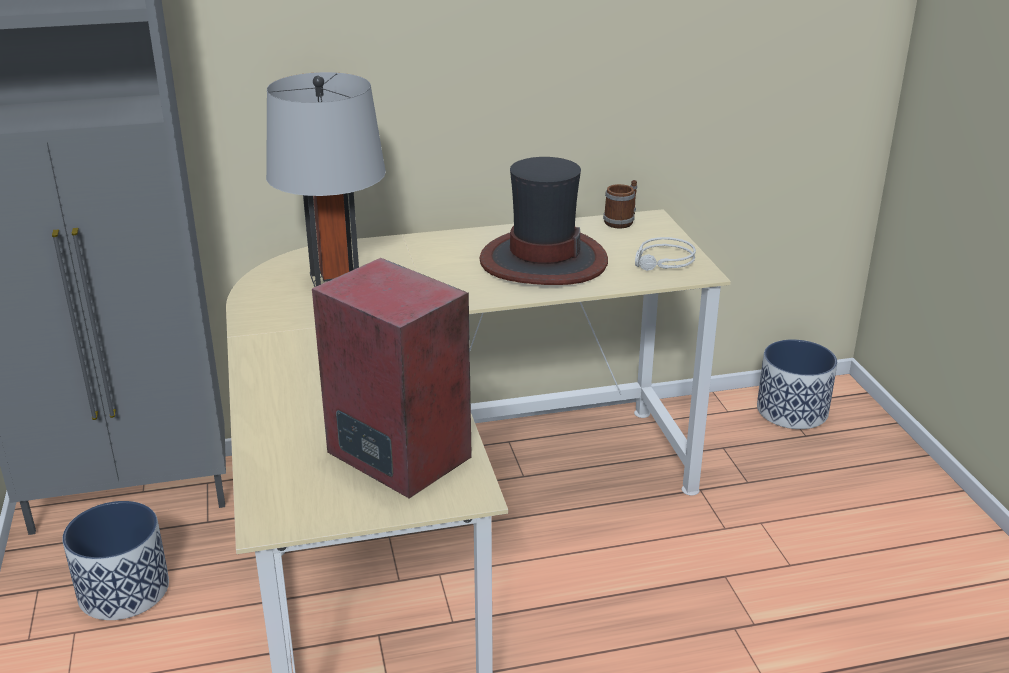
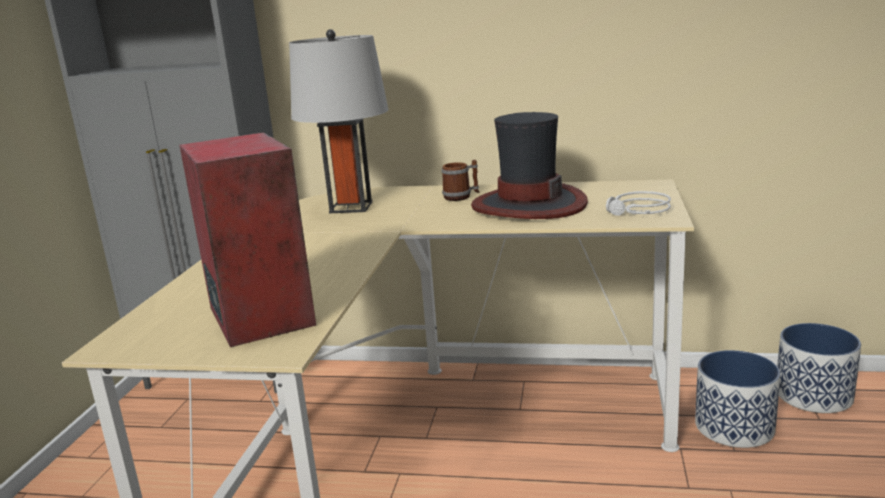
camera: 25 degrees right, 10 degrees down
(124, 590) = (170, 437): planter -> planter (734, 427)
(622, 221) = (625, 184): mug -> mug (462, 196)

